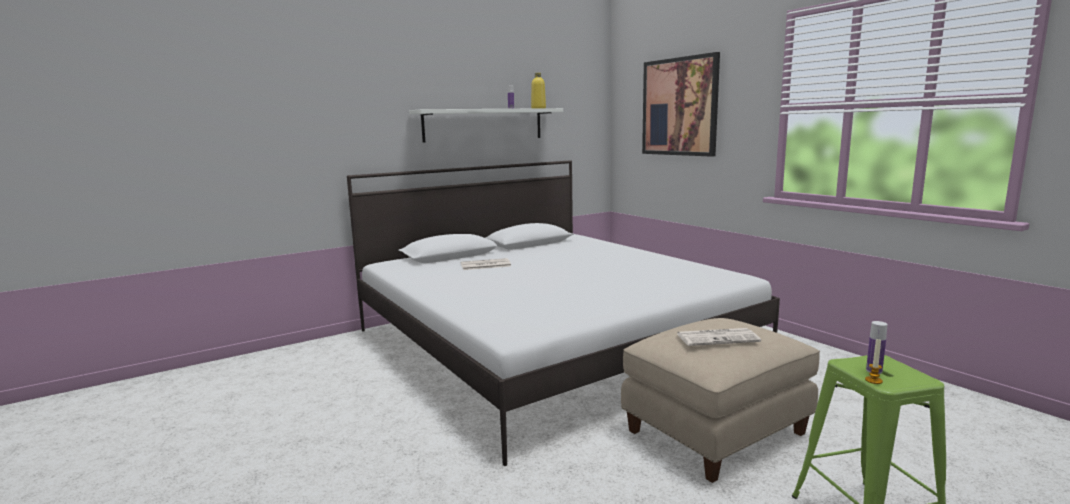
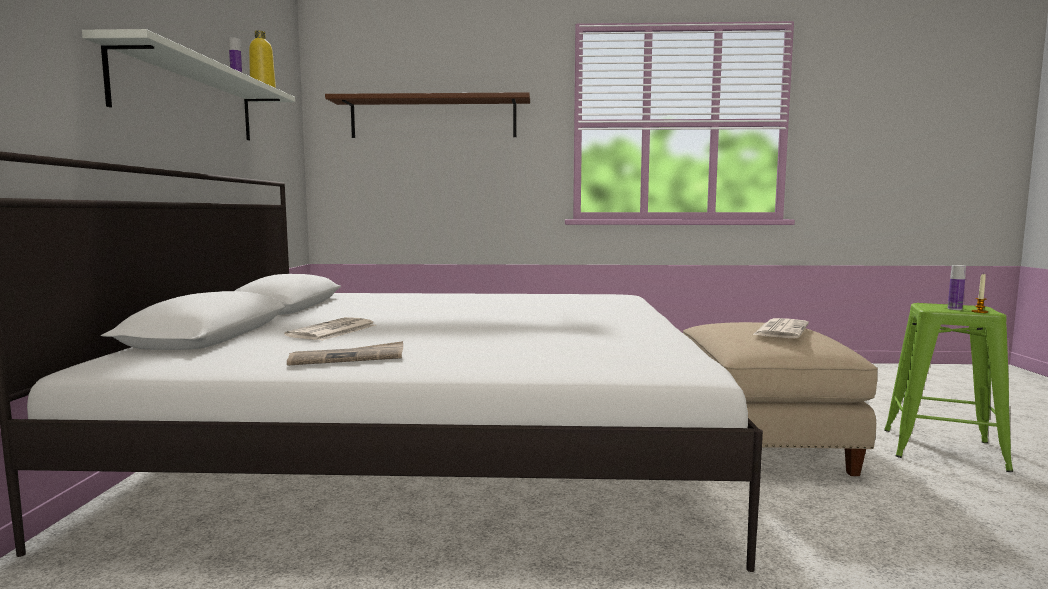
camera: 55 degrees left, 5 degrees down
(437, 282) = (348, 358): none -> newspaper
(679, 107) = (433, 118): picture -> brown shelf

